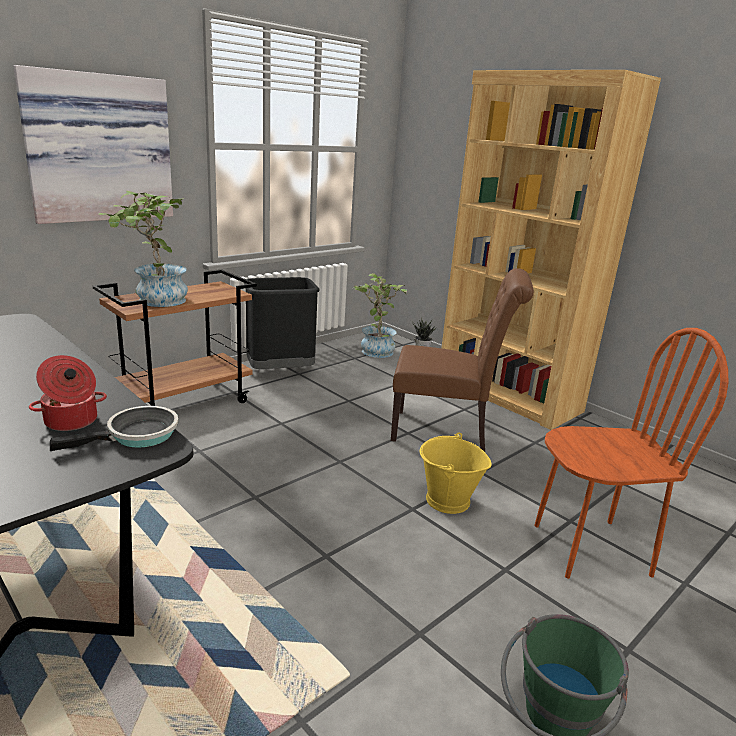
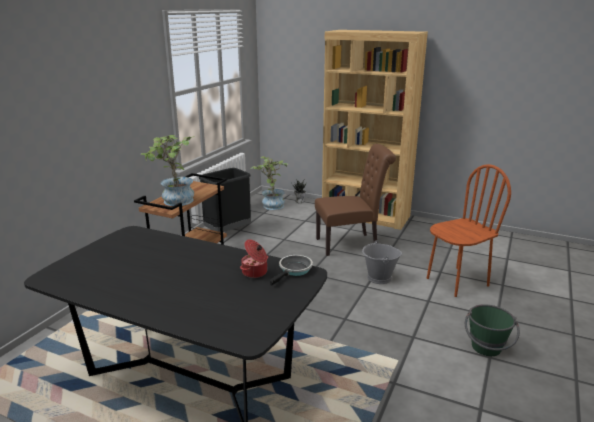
camera: 20 degrees left, 0 degrees up
(99, 148) = (120, 110): picture -> none
(447, 500) = (379, 278): yellow bucket -> grey bucket

